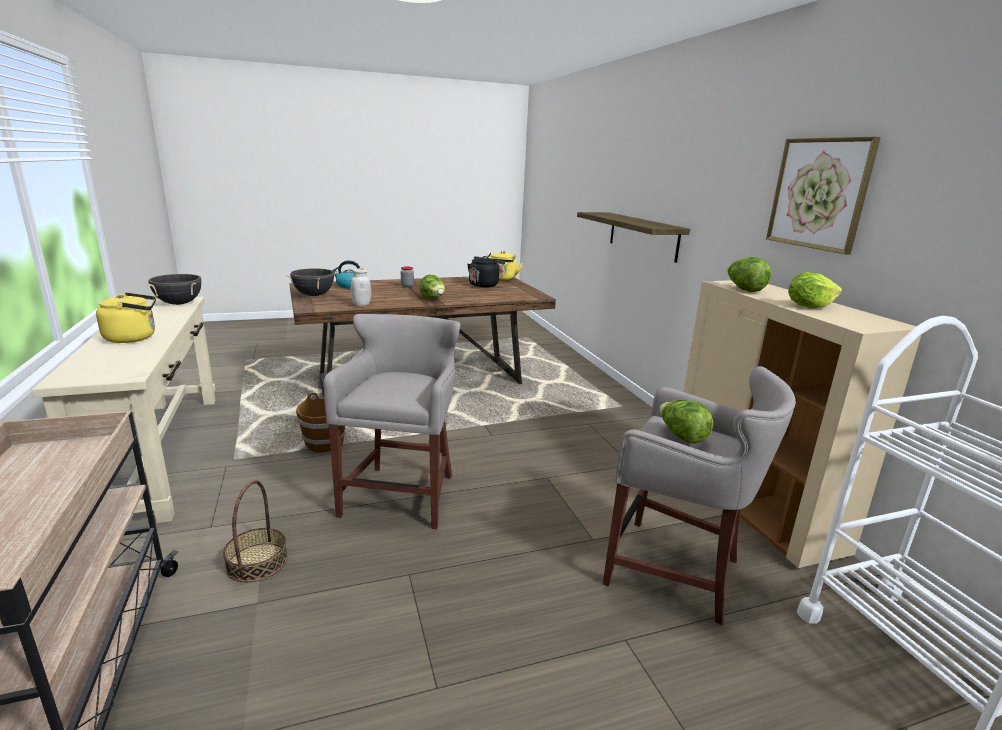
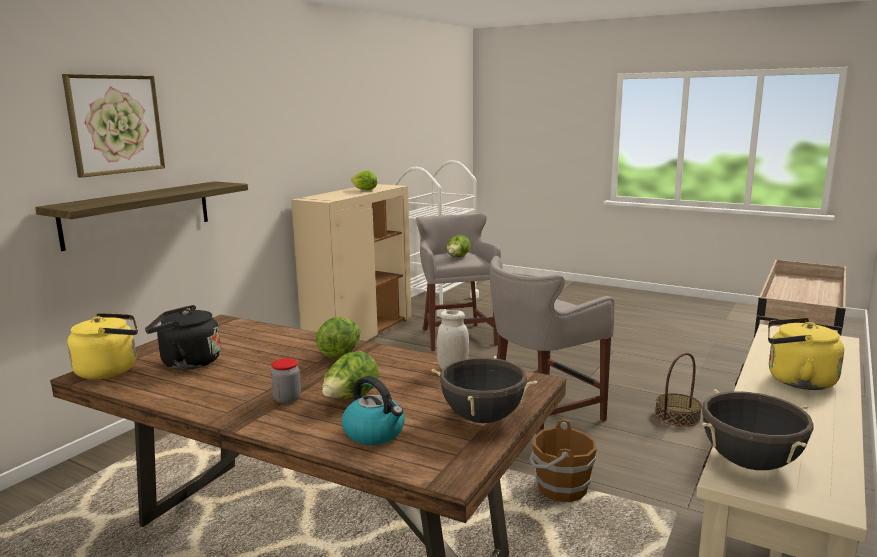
camera: 130 degrees left, 5 degrees down
(744, 290) = (341, 197): lettuce -> lettuce (350, 399)
(819, 193) = (313, 128): picture -> picture (115, 124)

